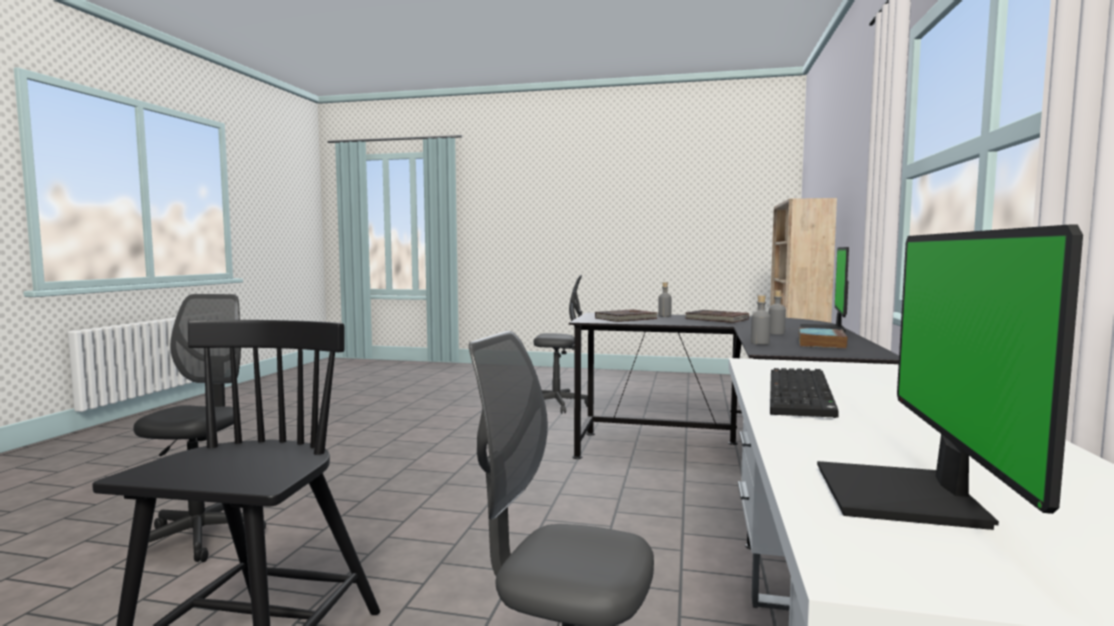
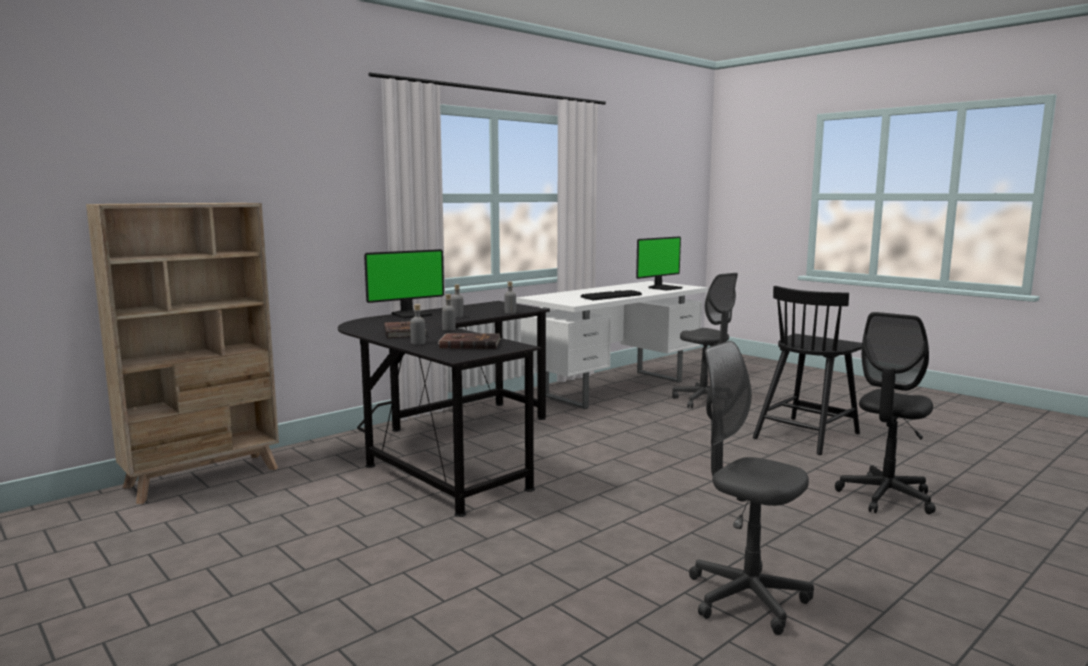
camera: 145 degrees left, 5 degrees up
(558, 405) = (378, 592): grey office chair -> grey office chair (746, 598)
(701, 324) = (449, 329): none -> grey bottle
(820, 343) = (479, 309): book -> none

